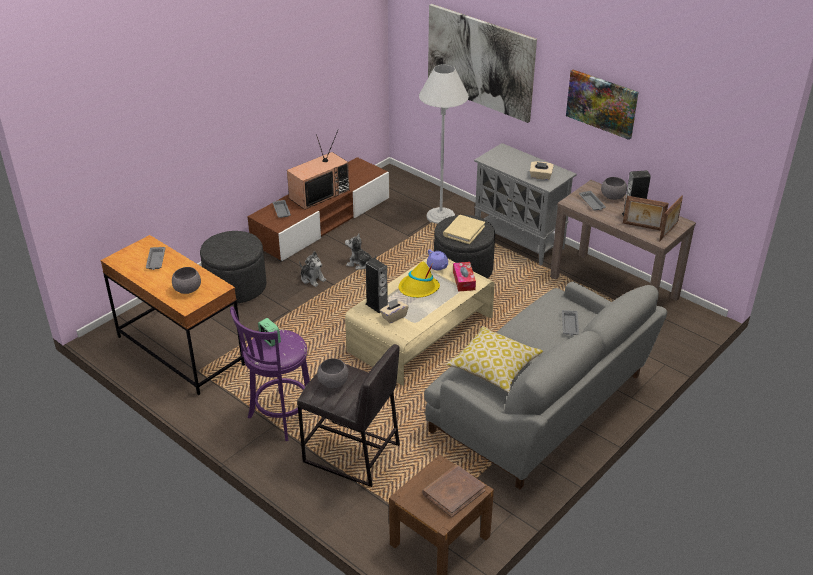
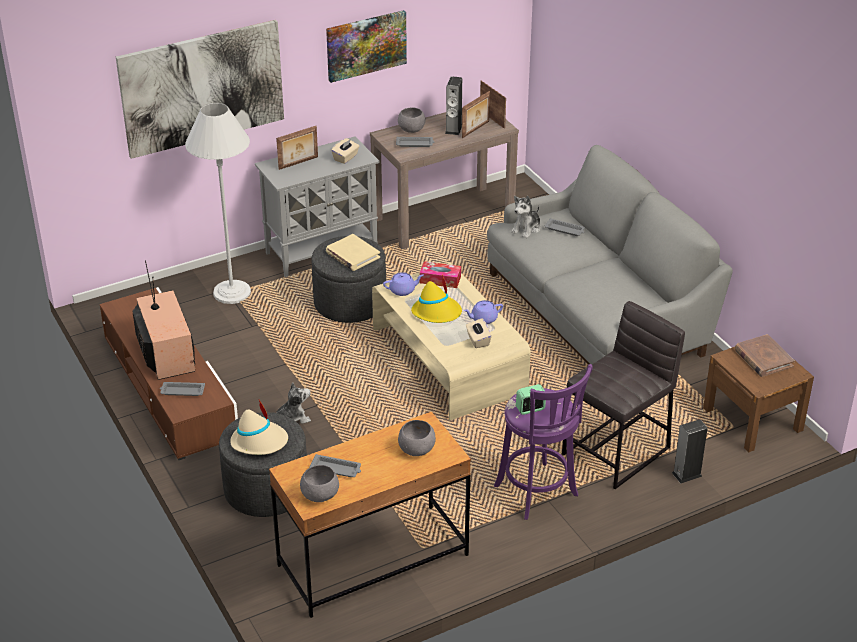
camera: 70 degrees left, 0 degrees up
(225, 246) = (260, 442): none -> beige hat
(333, 382) = (614, 381): grey bowl -> grey bowl (319, 495)
(359, 263) = (286, 376): plush toy -> plush toy (526, 229)
(377, 305) = (451, 348): speaker -> speaker (687, 474)
(424, 313) = (483, 319): none -> purple teapot
(494, 368) = (607, 290): pillow -> none
(515, 159) = (298, 163): none -> picture frame

